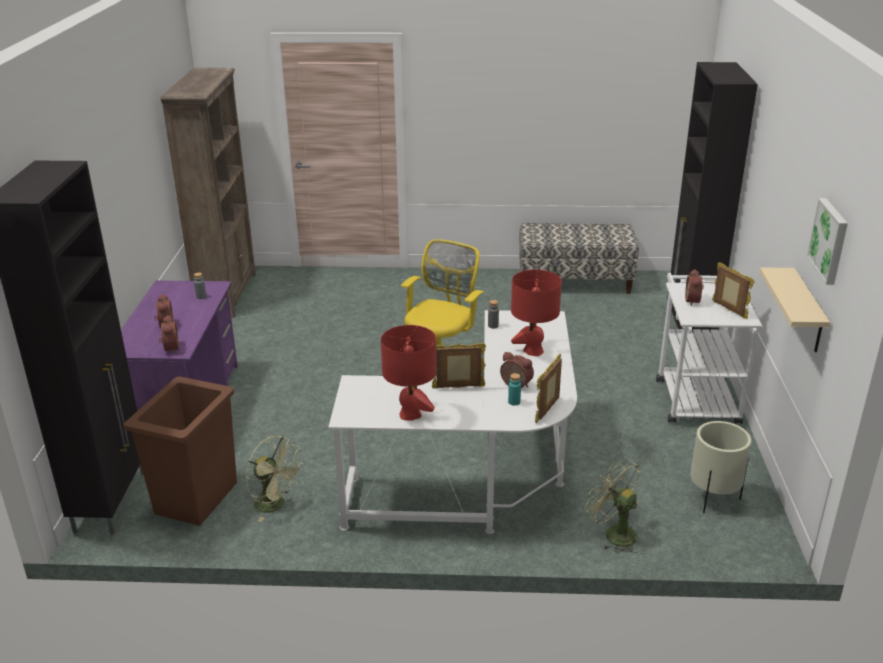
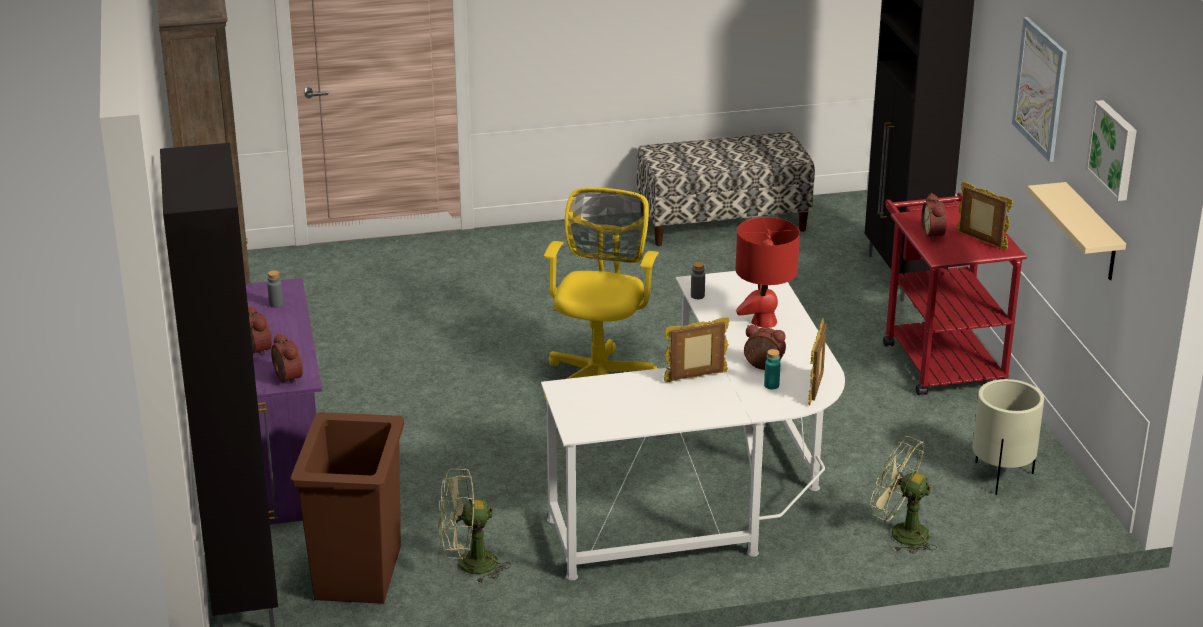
camera: 15 degrees left, 0 degrees up
(275, 505) = (468, 565): green fan -> green fan turned 150 degrees clockwise
(410, 414) = (655, 416): red table lamp -> none
(695, 396) = (939, 358): white cart -> red cart
(785, 191) = (1040, 88): none -> picture

